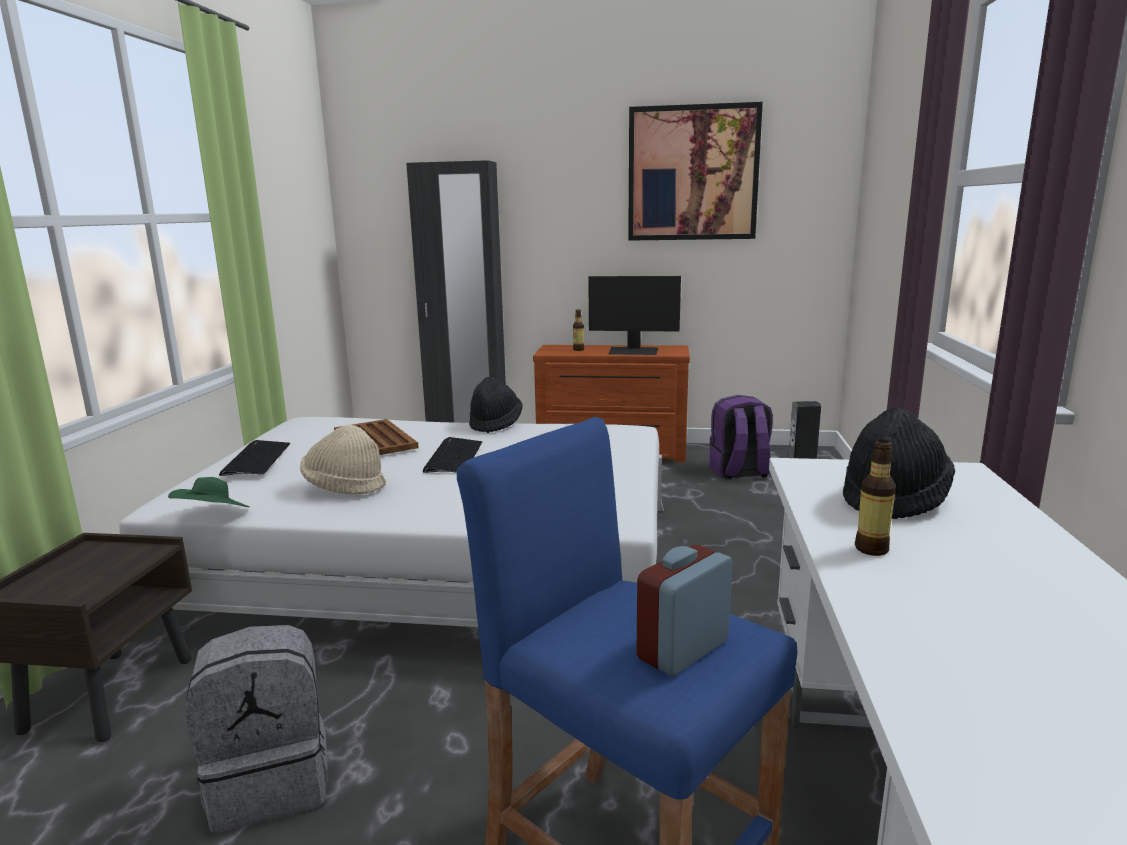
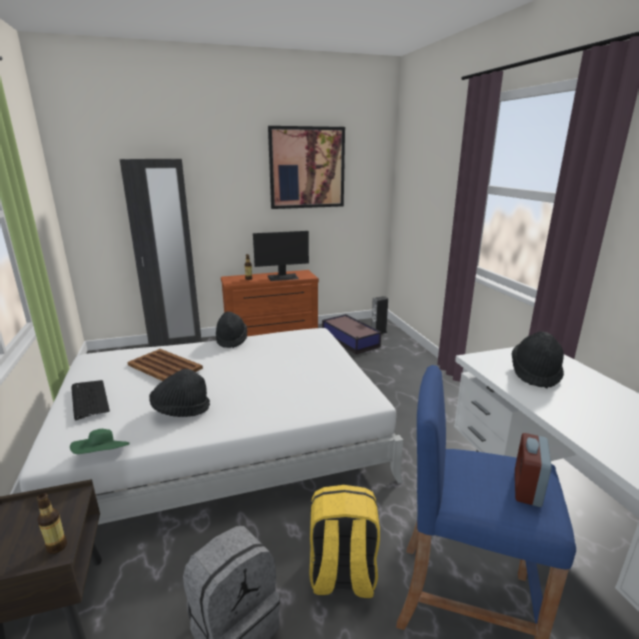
camera: 25 degrees left, 5 degrees up
(344, 487) = (181, 410): beige hat -> black hat
(453, 457) = (232, 371): keyboard -> none
(460, 774) = (342, 575): none -> yellow backpack
(739, 472) = (350, 340): purple backpack -> storage box
(871, 549) = (560, 408): bottle -> bottle (57, 546)

